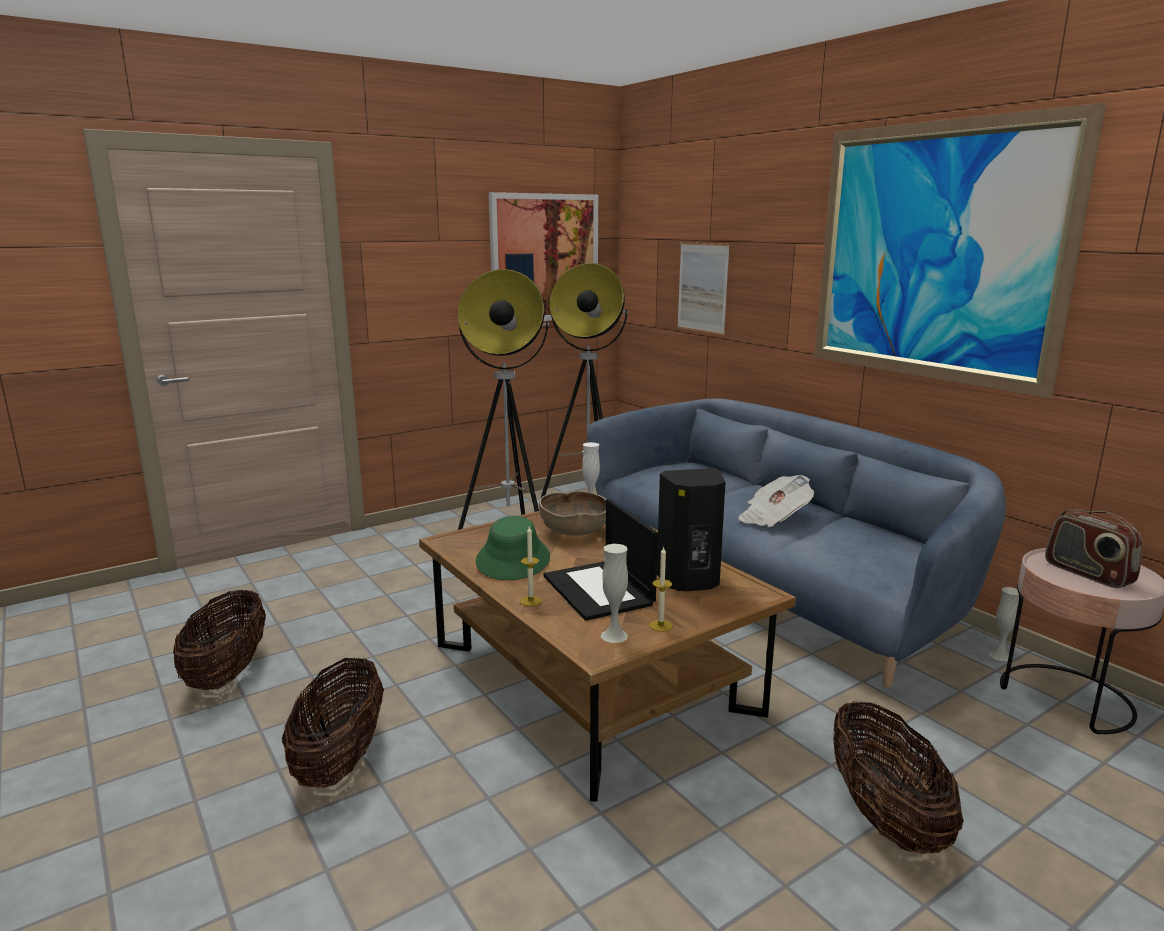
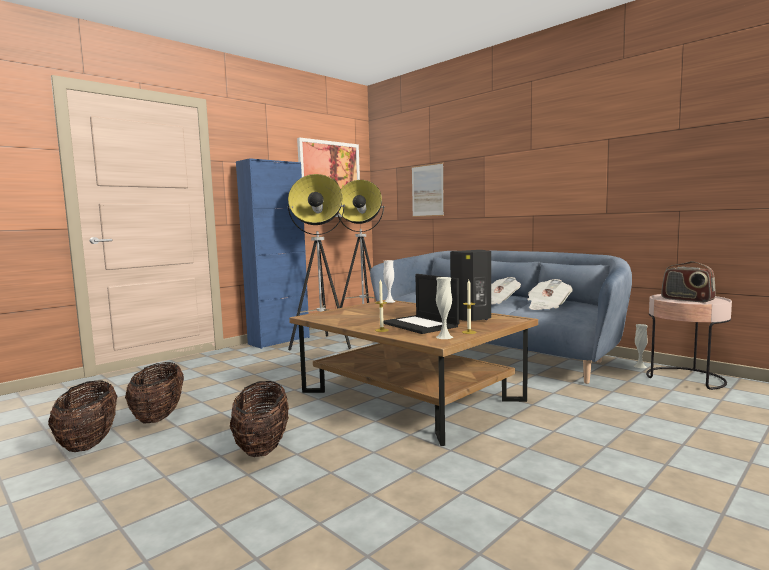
camera: 10 degrees left, 10 degrees down
(449, 520) = (279, 341): none -> blue cabinet
(513, 560) = (357, 319): green hat -> none
(574, 532) = (386, 309): brown bowl -> none
(848, 543) = (547, 307): none -> newspaper
(885, 817) = (620, 433): basket -> basket (89, 443)
(934, 253) = (568, 147): picture -> none

